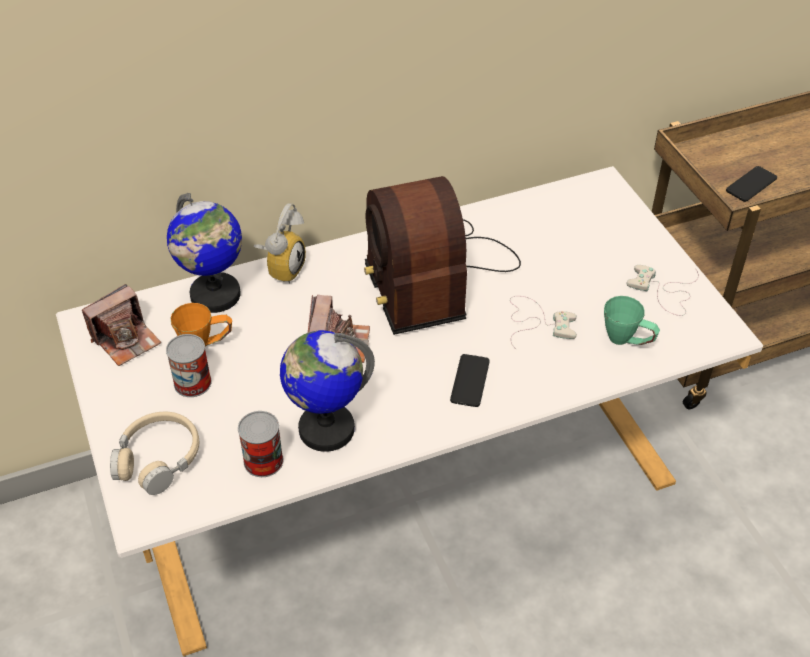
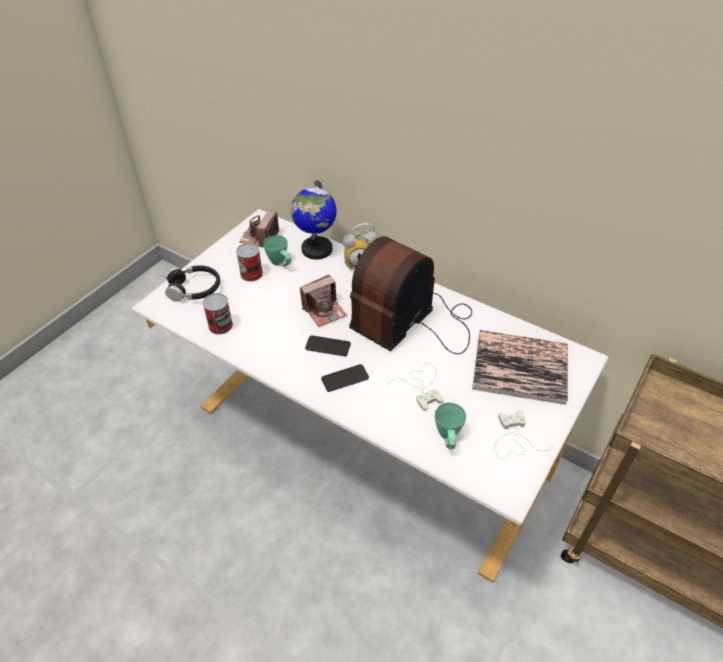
camera: 55 degrees right, 0 degrees up
(126, 339) = (260, 238): camera -> camera turned 90 degrees clockwise
(158, 459) = (194, 289): beige headphones -> black headphones
(206, 344) = (280, 264): orange mug -> green mug
(326, 429) = (260, 337): globe -> none
(576, 233) = (520, 367): none -> book
(751, 184) = (674, 437): phone -> phone (328, 346)

